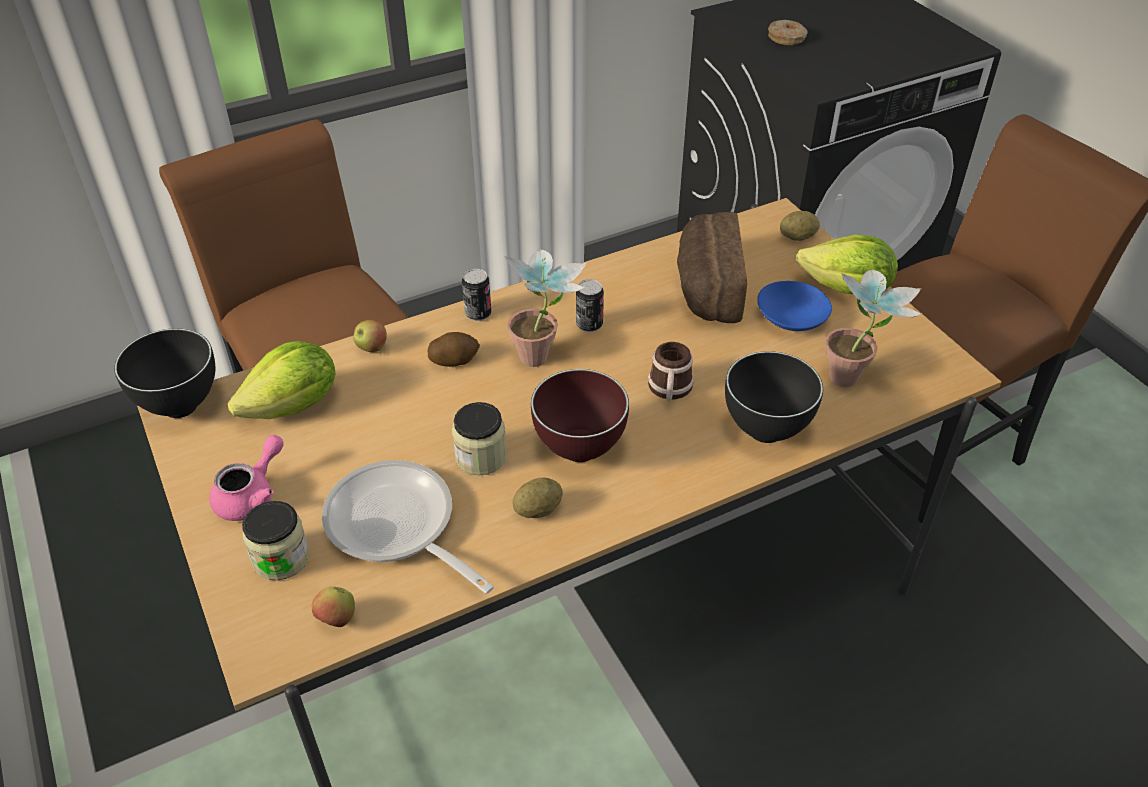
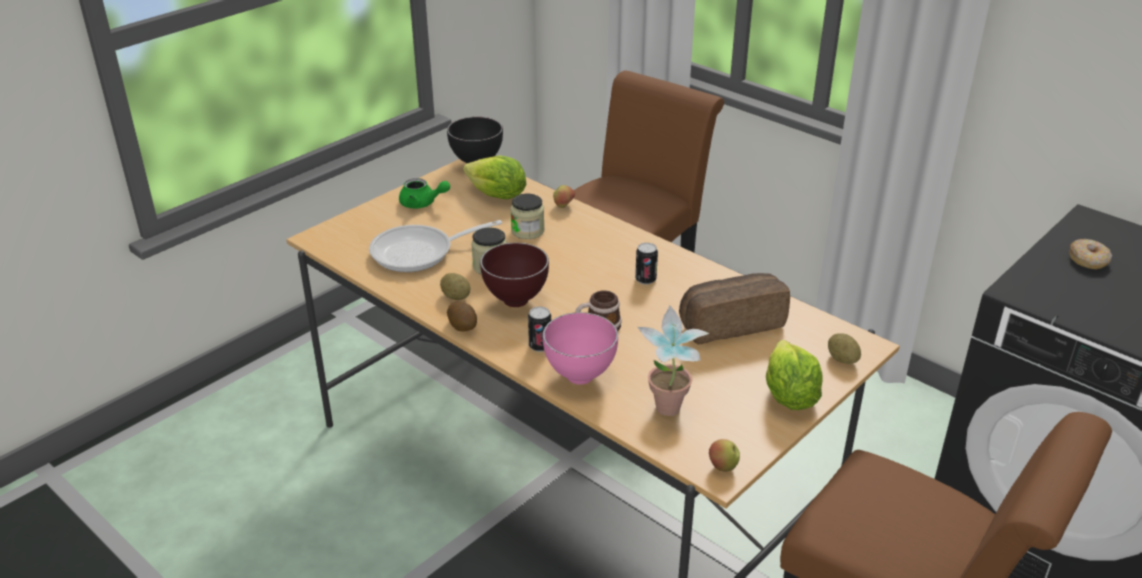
camera: 70 degrees right, 10 degrees down
(252, 495) = (422, 203): pink teapot -> green teapot
(281, 558) = (382, 224): jar -> jar (527, 231)
(337, 619) = (347, 252): apple -> apple (722, 467)
(397, 527) = (419, 253): frying pan -> frying pan turned 135 degrees counterclockwise
(454, 360) = (572, 237): potato -> potato (463, 326)
(478, 314) = (624, 234): can -> can (540, 346)
(544, 359) = (596, 269): potted plant -> none
(766, 430) = (582, 377): black bowl -> pink bowl
(792, 318) = (725, 372): blue bowl -> none

